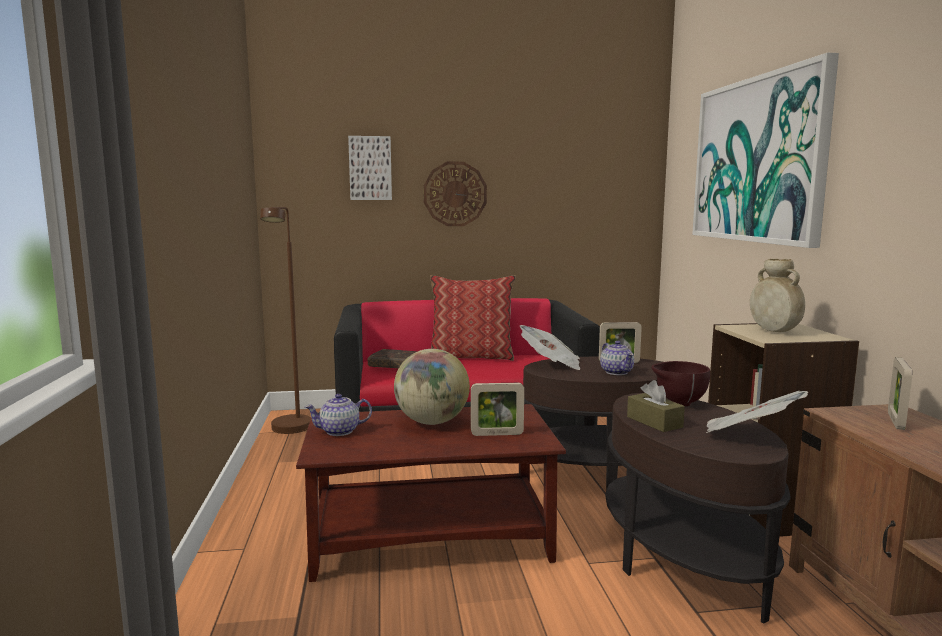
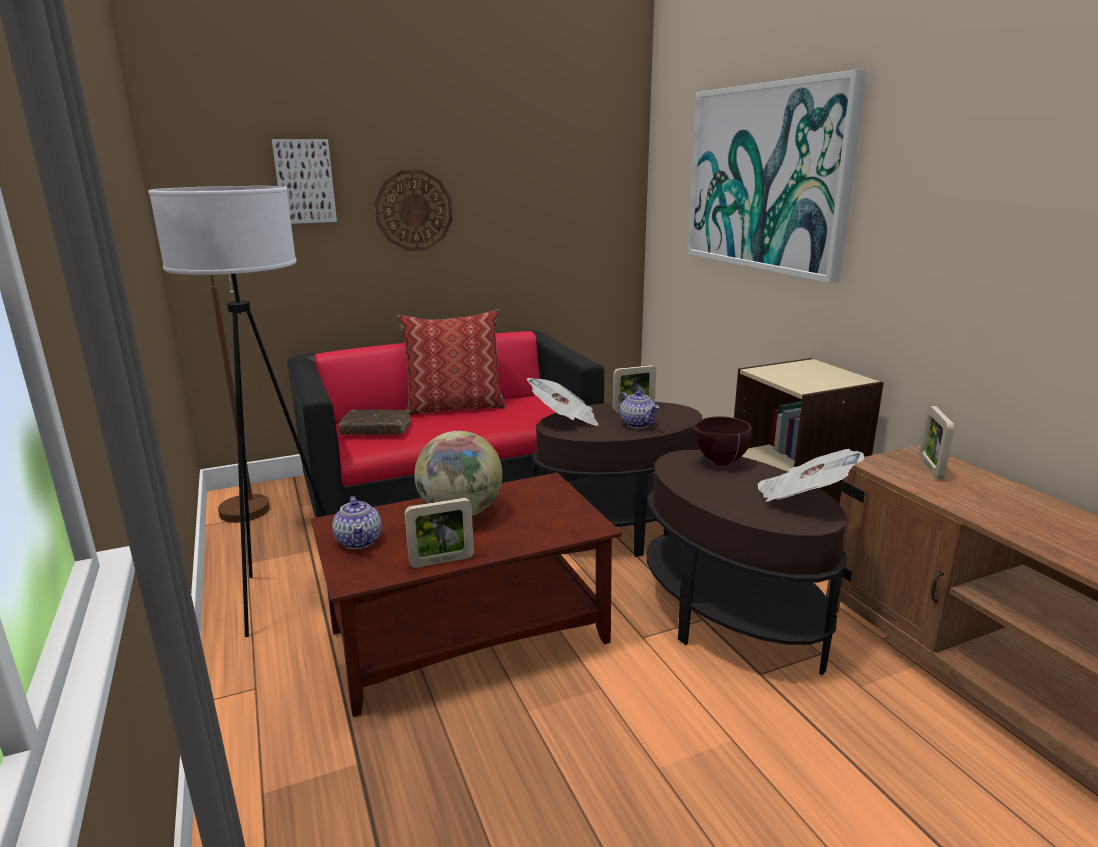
camera: 15 degrees left, 10 degrees up
(295, 489) = (285, 598): none -> white floor lamp
(340, 431) = (359, 541): teapot -> teapot turned 75 degrees counterclockwise
(497, 434) = (540, 520): picture frame -> picture frame (442, 561)
(654, 422) = (707, 491): brown tissue box -> none
(775, 331) = (801, 374): beige vase -> none

